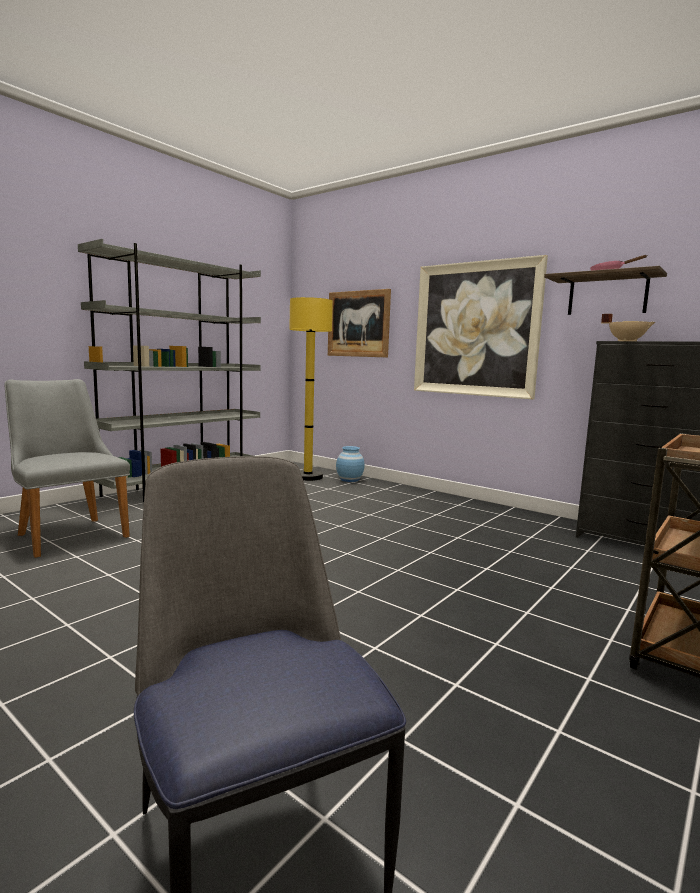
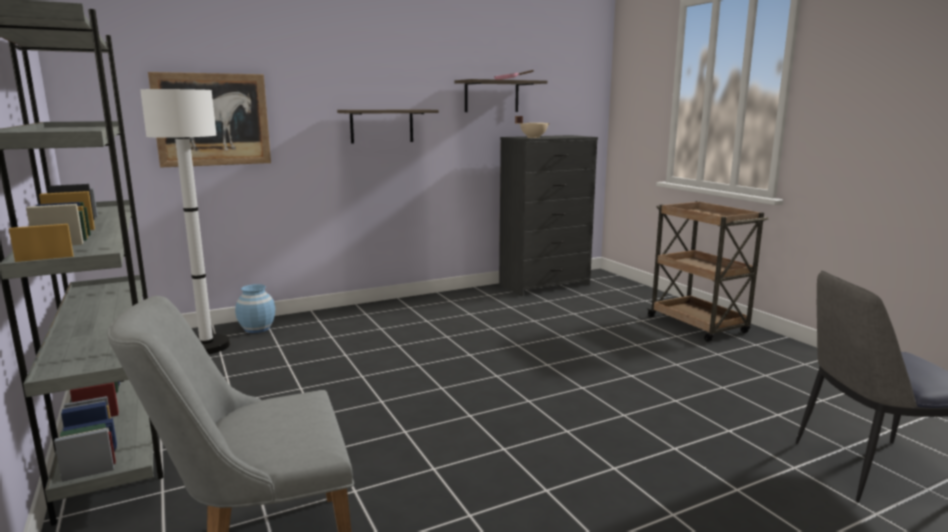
camera: 65 degrees left, 5 degrees up
(307, 477) = (207, 346): yellow floor lamp -> white floor lamp
(475, 329) = (382, 126): picture -> shelf

